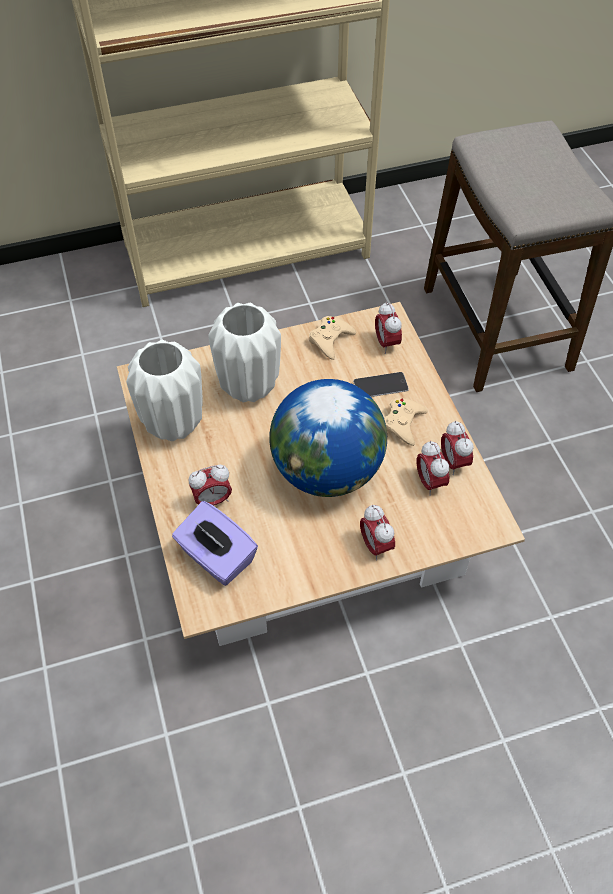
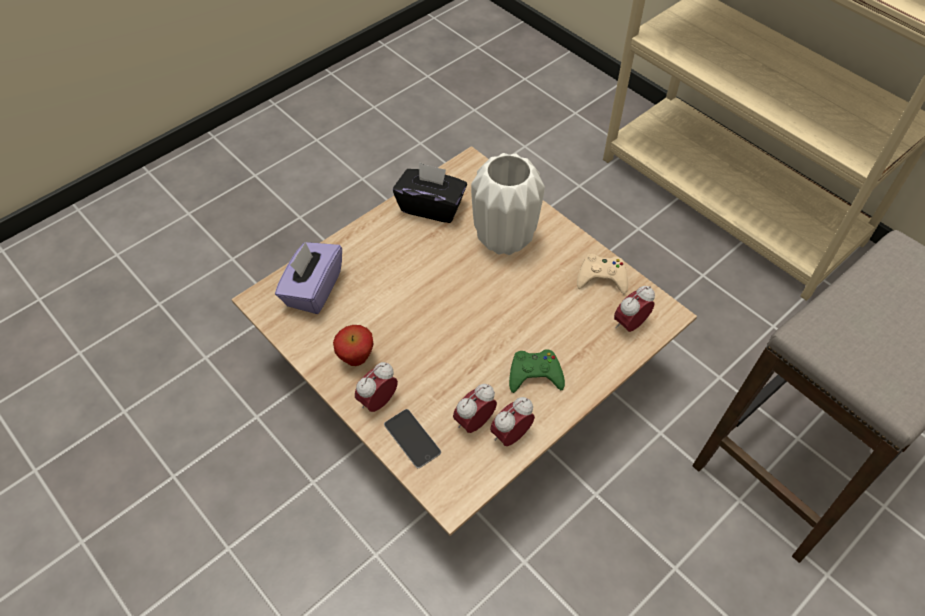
camera: 65 degrees right, 0 degrees up
(173, 425) = (431, 206): white vase -> black tissue box
(212, 500) = (368, 264): alarm clock -> none
(320, 547) = (356, 359): none -> apple
(327, 471) = (442, 333): globe -> none
(380, 385) = (571, 339): phone -> phone (412, 438)
(403, 423) = (535, 374): beige game controller -> green game controller

